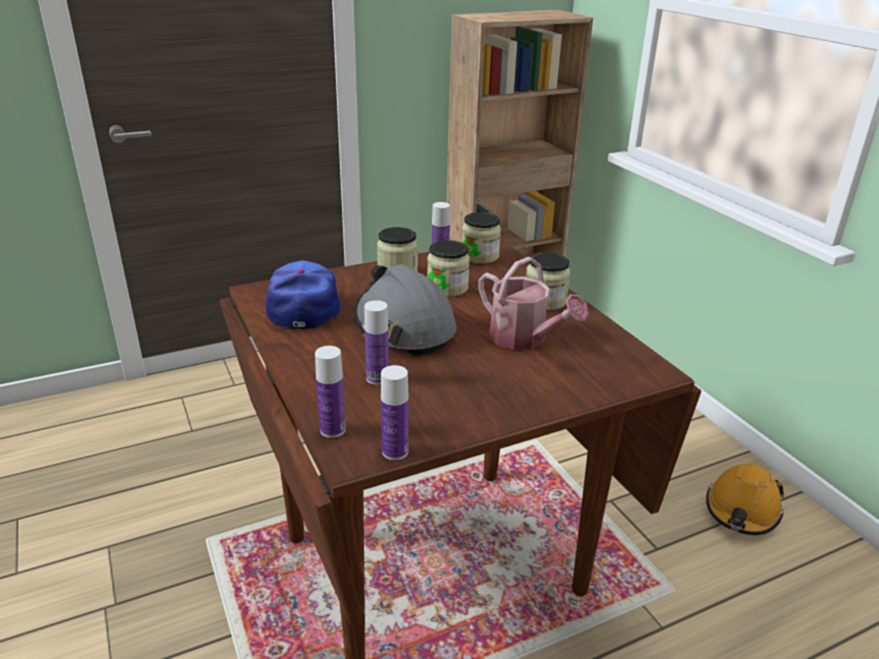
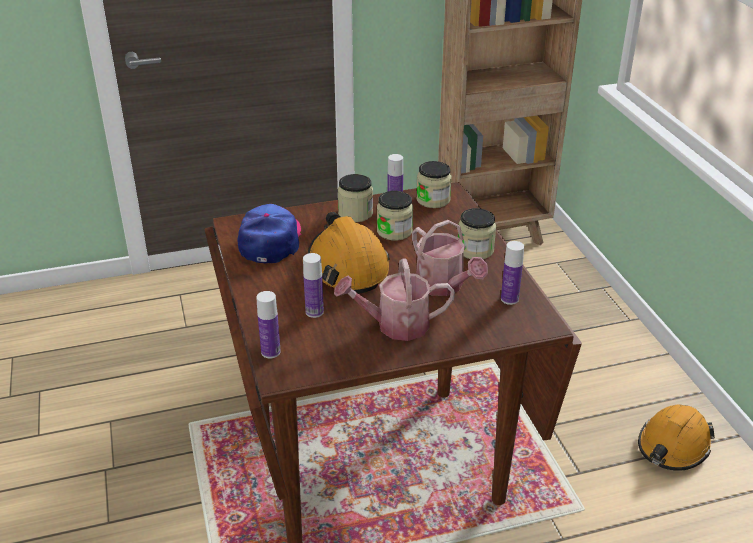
camera: 10 degrees right, 5 degrees up
(395, 451) = (313, 373): bottle -> bottle (509, 299)
(404, 326) = (347, 266): grey hard hat -> orange hard hat
(482, 386) = (395, 325): none -> watering can

